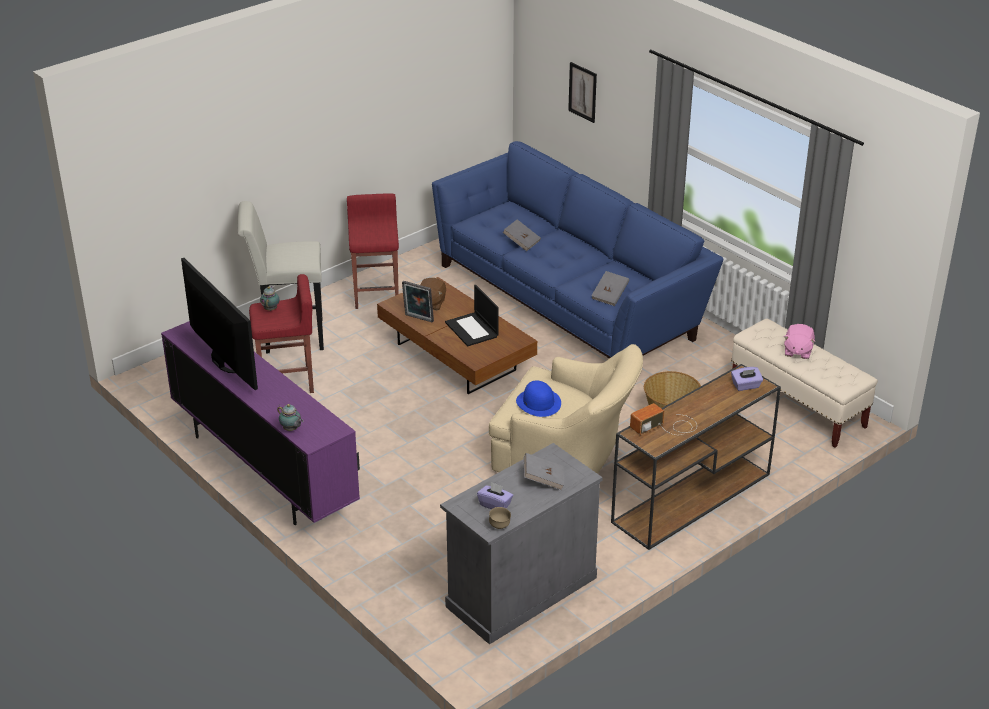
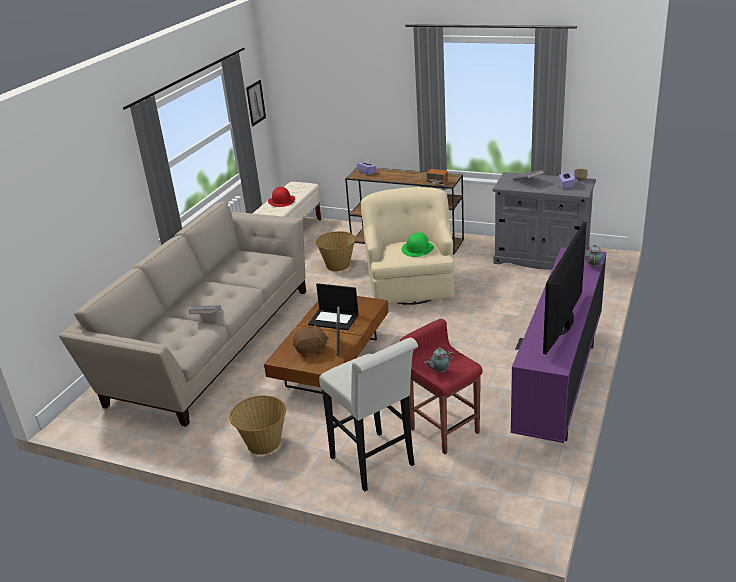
camera: 115 degrees left, 5 degrees down
(376, 294) = (263, 443): red stool -> basket
(472, 330) = (334, 319): laptop -> laptop turned 75 degrees clockwise
(538, 403) = (417, 249): blue hat -> green hat
(570, 299) = (209, 342): blue sofa -> beige sofa
(582, 92) = (68, 221): picture -> picture (255, 103)
(610, 296) = (266, 261): grey book -> none
(797, 351) = (281, 201): pink plush toy -> red hat

